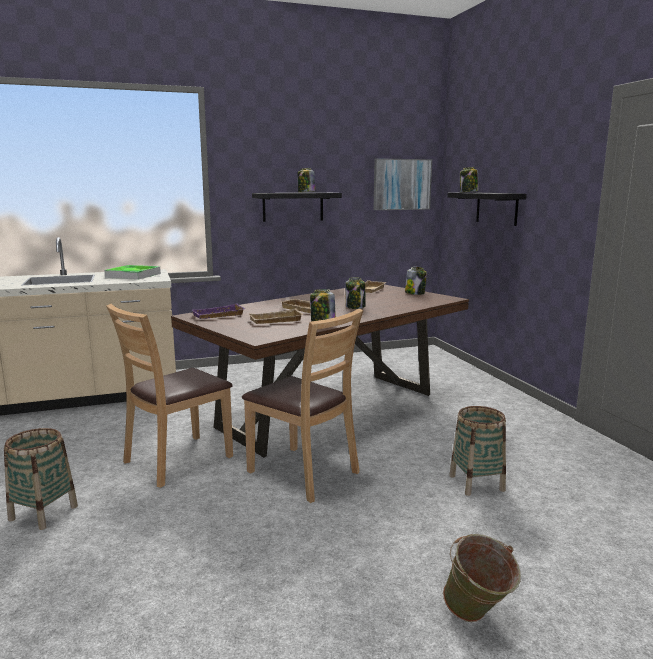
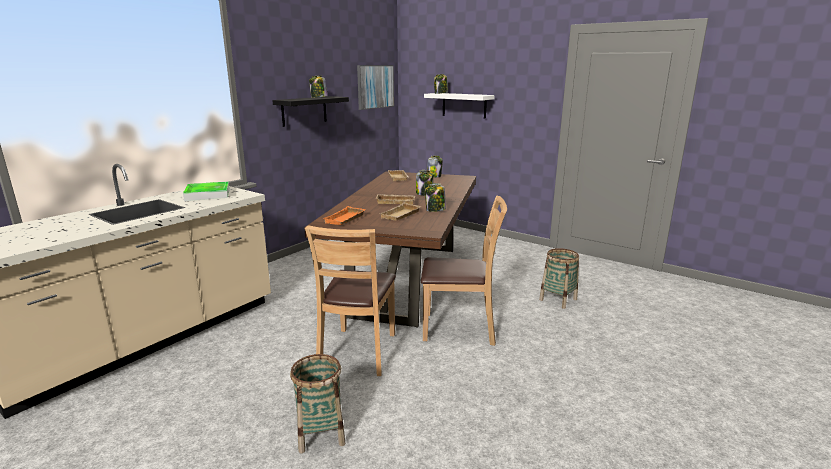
camera: 35 degrees left, 5 degrees up
(218, 316) = (345, 219): purple tray -> orange tray
(477, 618) = (659, 370): green bucket -> none
(496, 208) = (464, 105): black shelf -> white shelf

